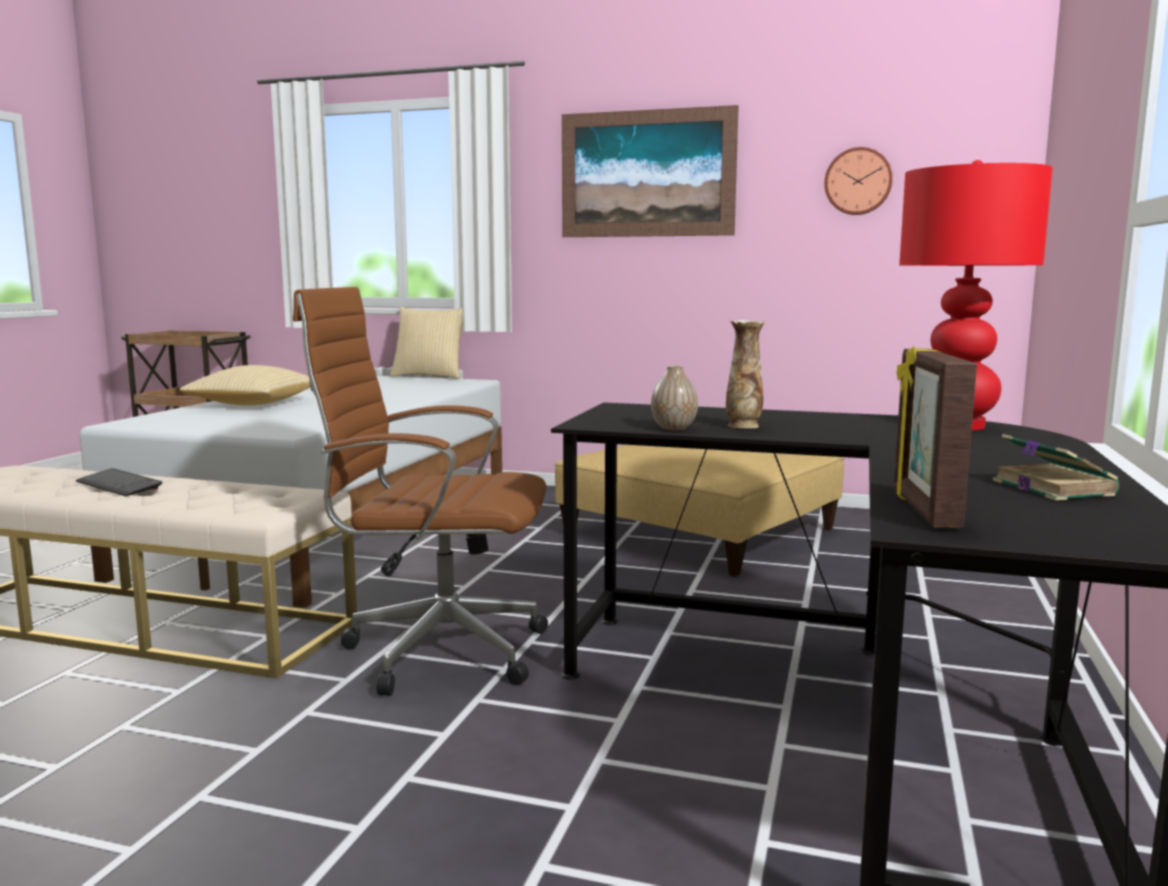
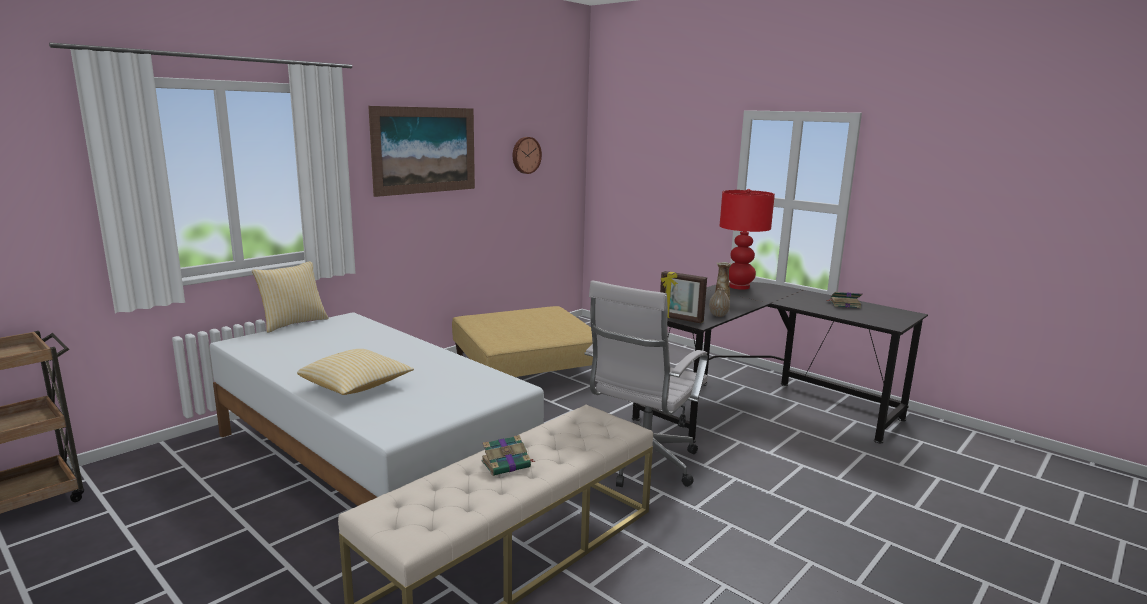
camera: 65 degrees left, 5 degrees up
(119, 485) = (507, 464): keyboard -> book
(436, 651) = (642, 464): brown office chair -> white office chair
(923, 509) = (869, 320): picture frame -> picture frame (680, 319)

